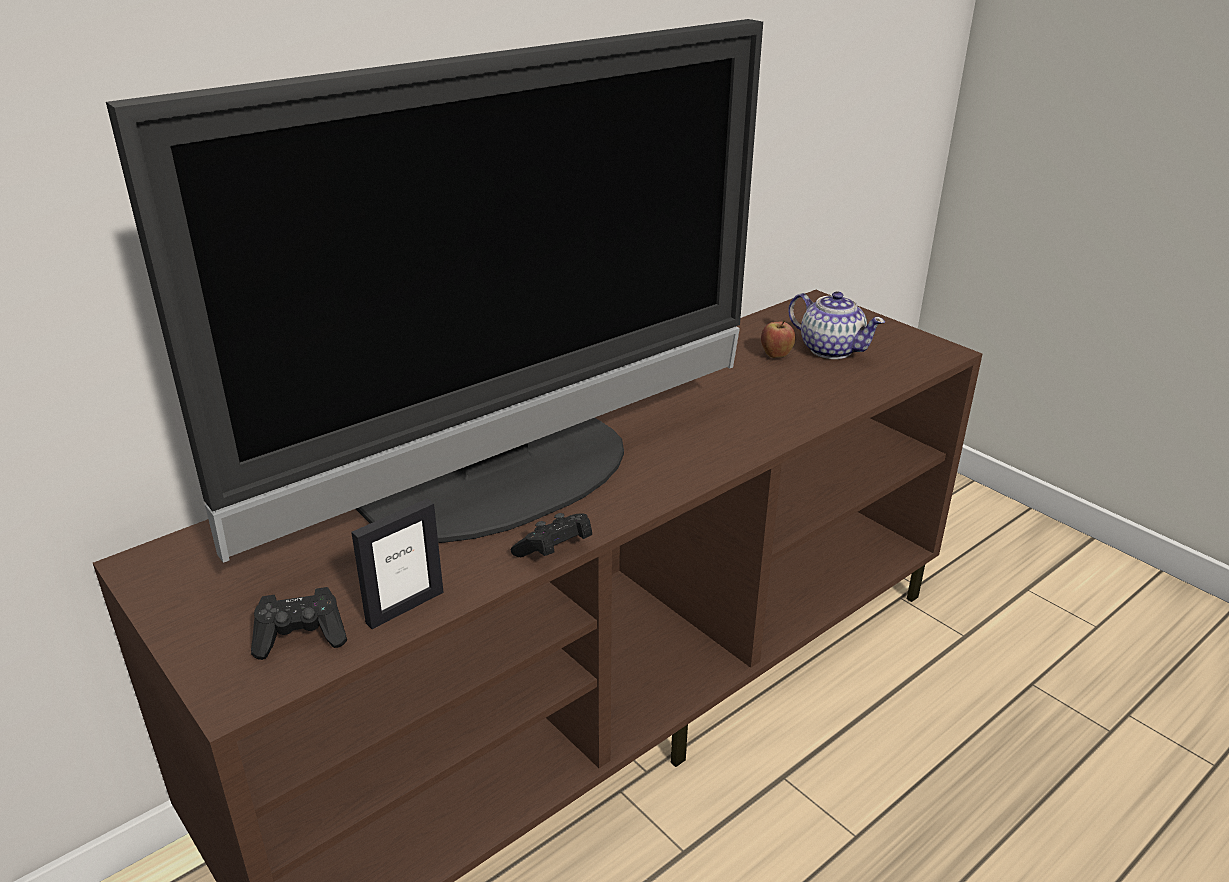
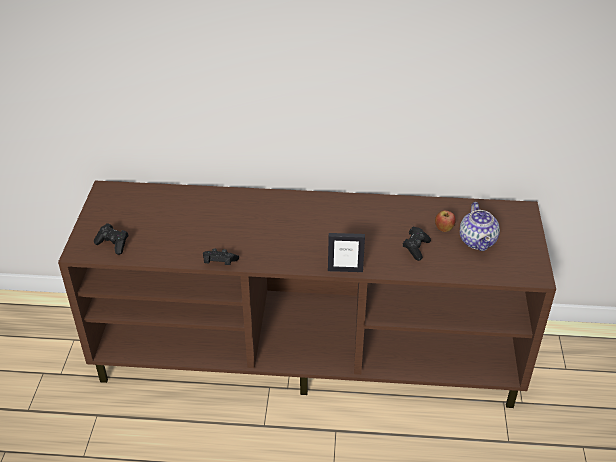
camera: 45 degrees right, 10 degrees up
(404, 607) = (151, 253): picture frame -> picture frame (345, 269)
(509, 484) = (243, 226): television -> none
(782, 389) = (415, 248): none -> black game controller

